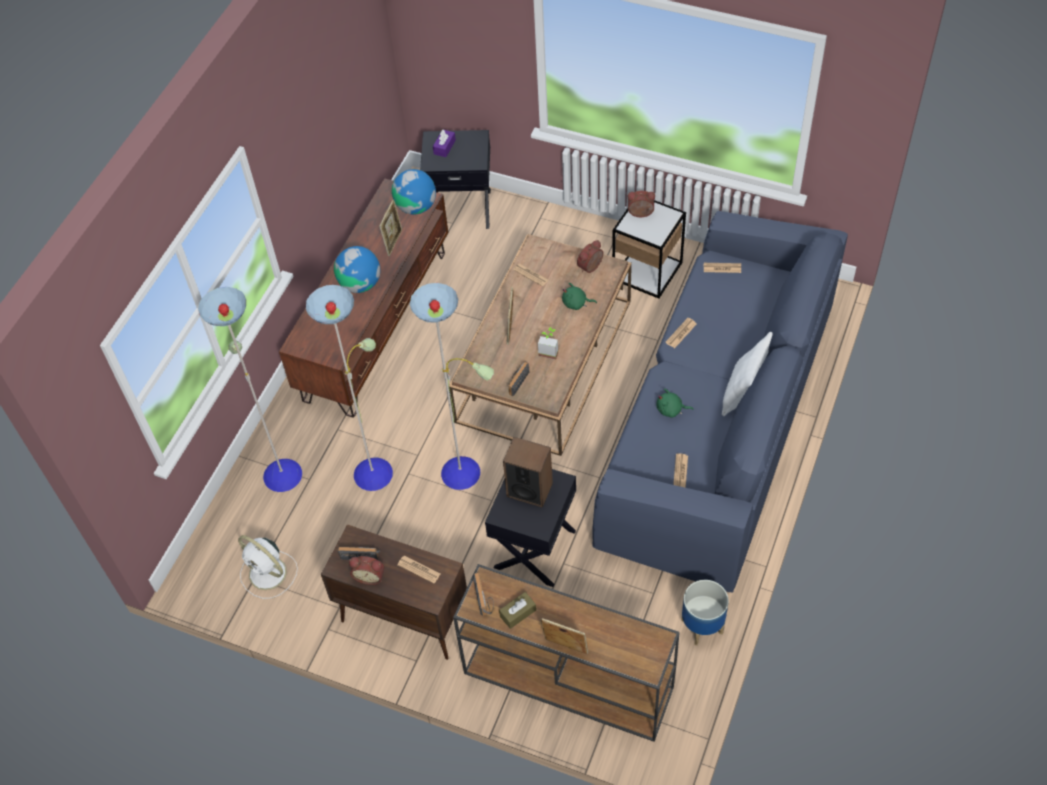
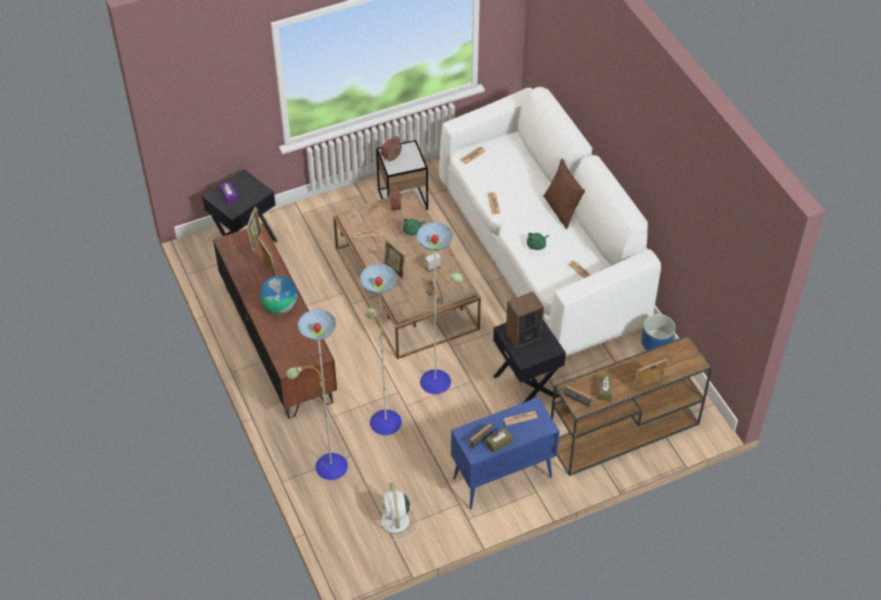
camera: 50 degrees left, 5 degrees down
(269, 574) = (395, 522): white fan -> white fan turned 90 degrees clockwise
(370, 576) = (498, 443): alarm clock -> brown tissue box
(403, 618) = (501, 478): brown cabinet -> blue cabinet
(416, 206) = (256, 241): globe -> picture frame
(719, 423) = (540, 250): blue sofa -> white sofa
(743, 392) = (562, 210): white pillow -> brown pillow

